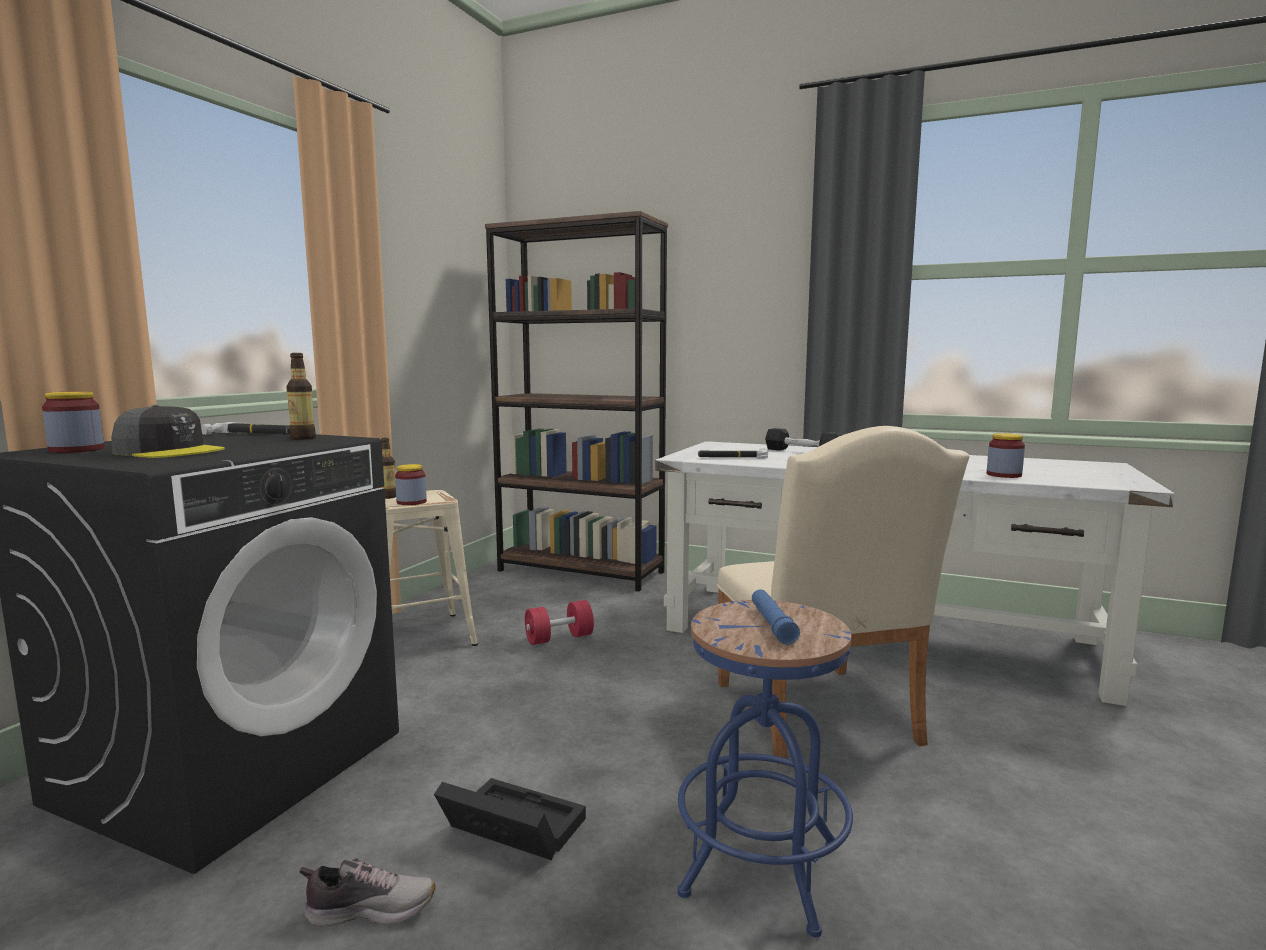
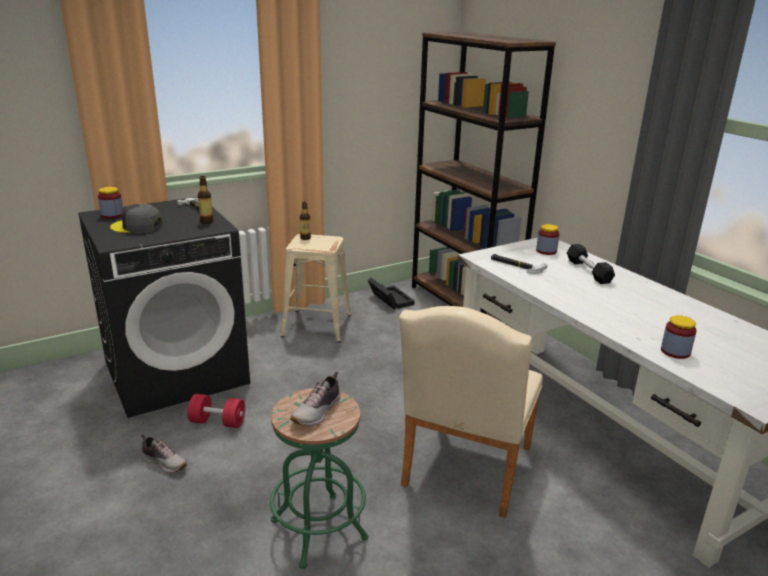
camera: 35 degrees right, 15 degrees up
(169, 451) = (137, 226): grey cap -> grey cap turned 135 degrees clockwise
(411, 502) = (309, 247): jar -> jar (546, 251)
(509, 829) = (243, 454): black storage box -> black storage box (389, 299)
(559, 638) = (387, 354): red dumbbell -> red dumbbell (218, 422)
(761, 870) = (318, 529): blue stool -> green stool
(772, 624) = (318, 412): blue flashlight -> shoe

